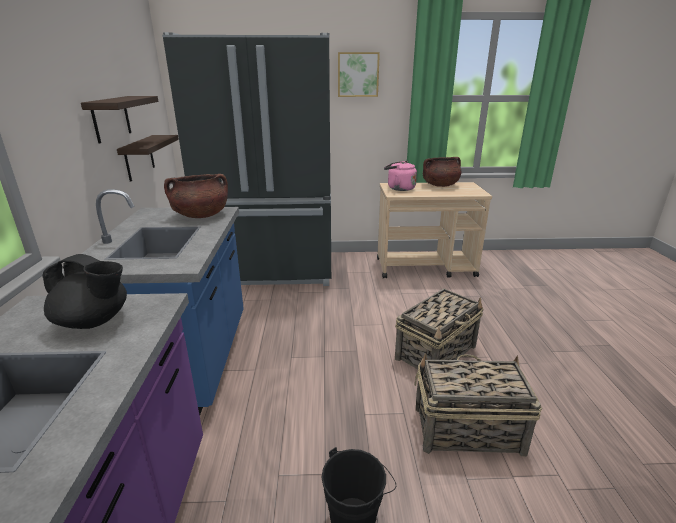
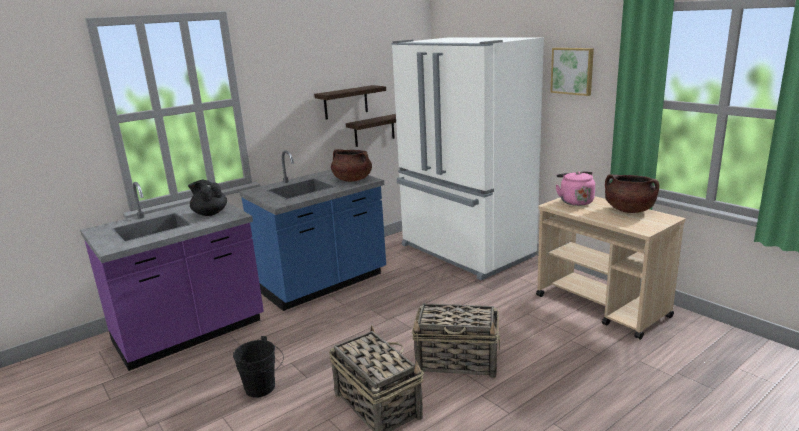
camera: 55 degrees right, 5 degrees down
(94, 321) = (210, 213): black teapot -> black teapot turned 150 degrees clockwise
(271, 271) = (465, 252): black fridge -> white fridge

